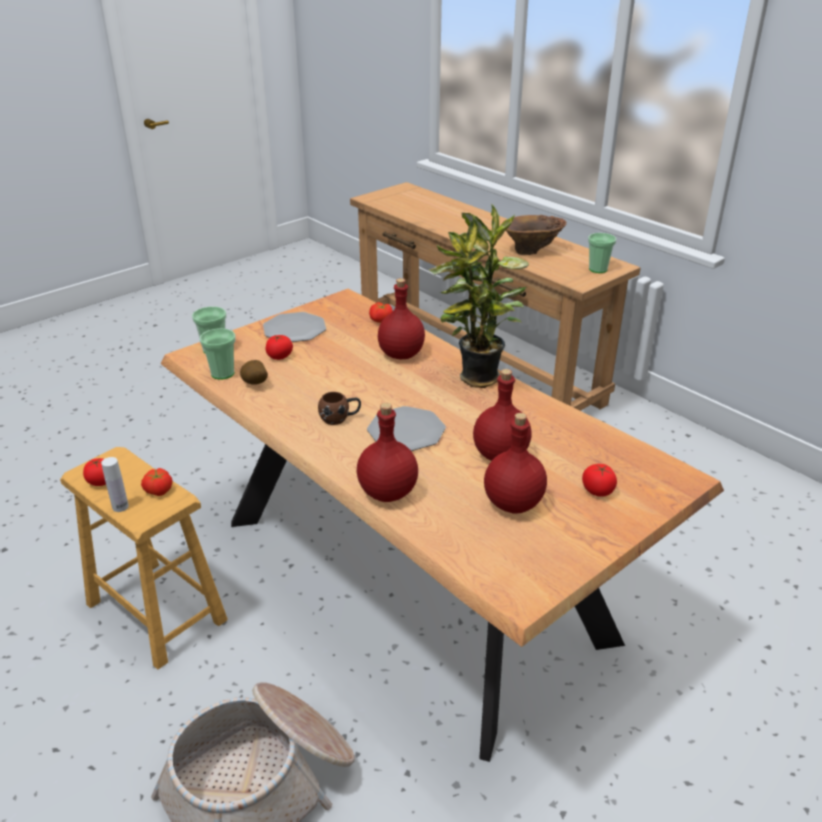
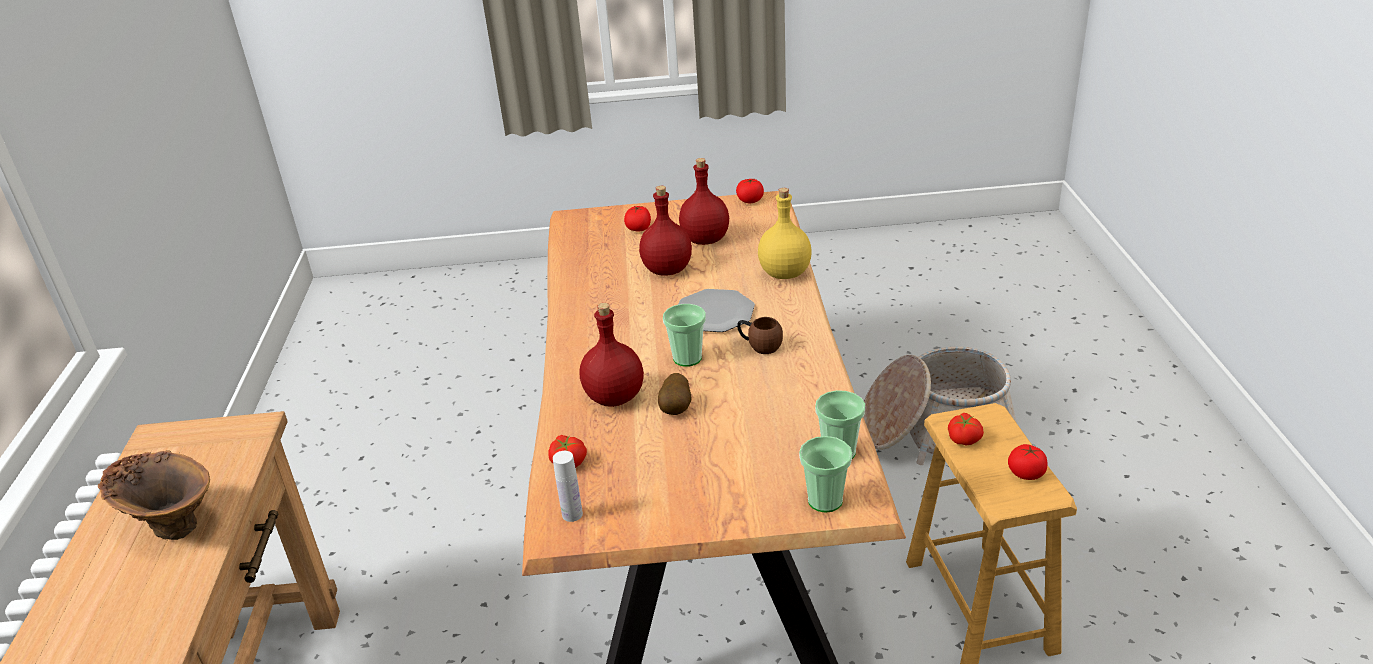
camera: 140 degrees left, 0 degrees up
(120, 507) = (1010, 436): white bottle -> white bottle (572, 514)
(254, 384) = (812, 419): potato -> potato (676, 409)
(279, 356) = (750, 451): tomato -> tomato (750, 201)
(294, 329) = (690, 494): plate -> none
(387, 492) = (784, 274): red bottle -> yellow bottle
(477, 380) = (587, 337): potted plant -> none
(598, 269) = (185, 442): cup -> cup (687, 358)

